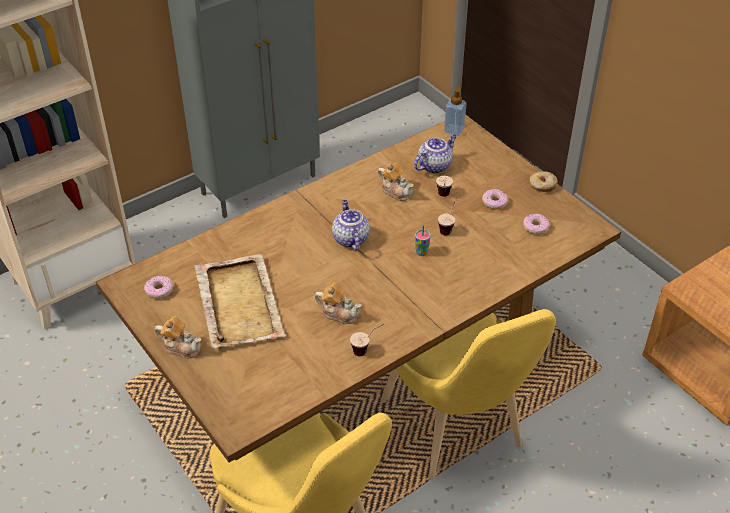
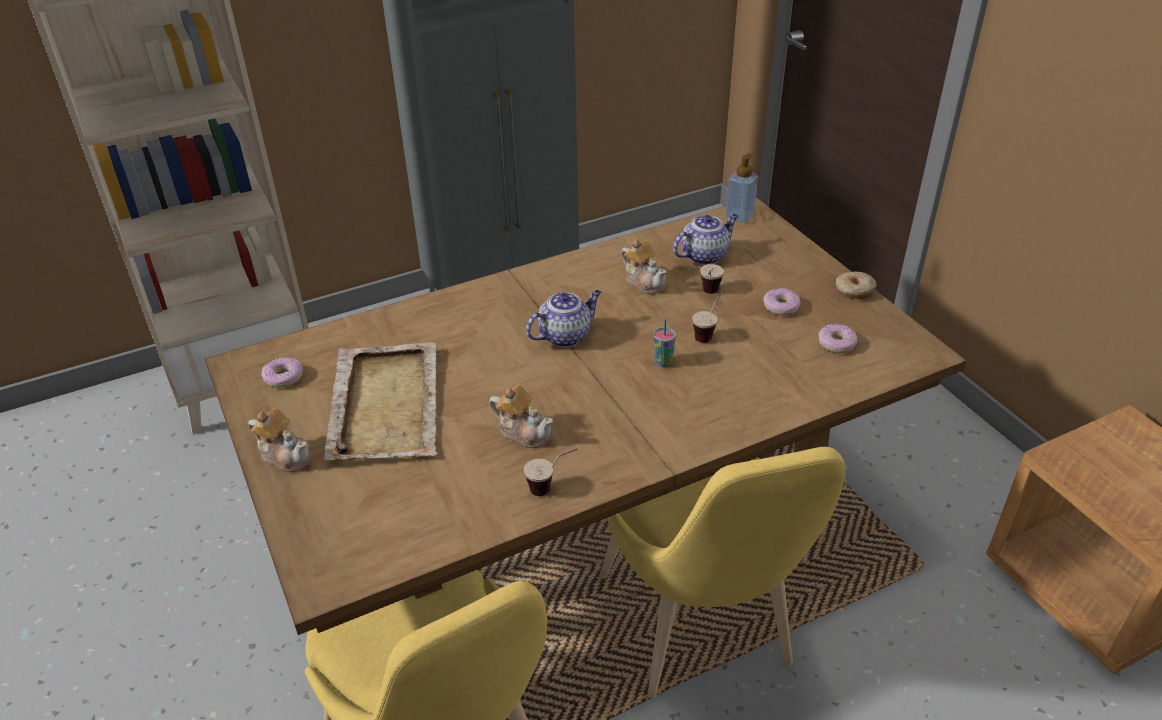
camera: 10 degrees right, 5 degrees down
(350, 239) = (565, 335): teapot -> teapot turned 60 degrees clockwise

